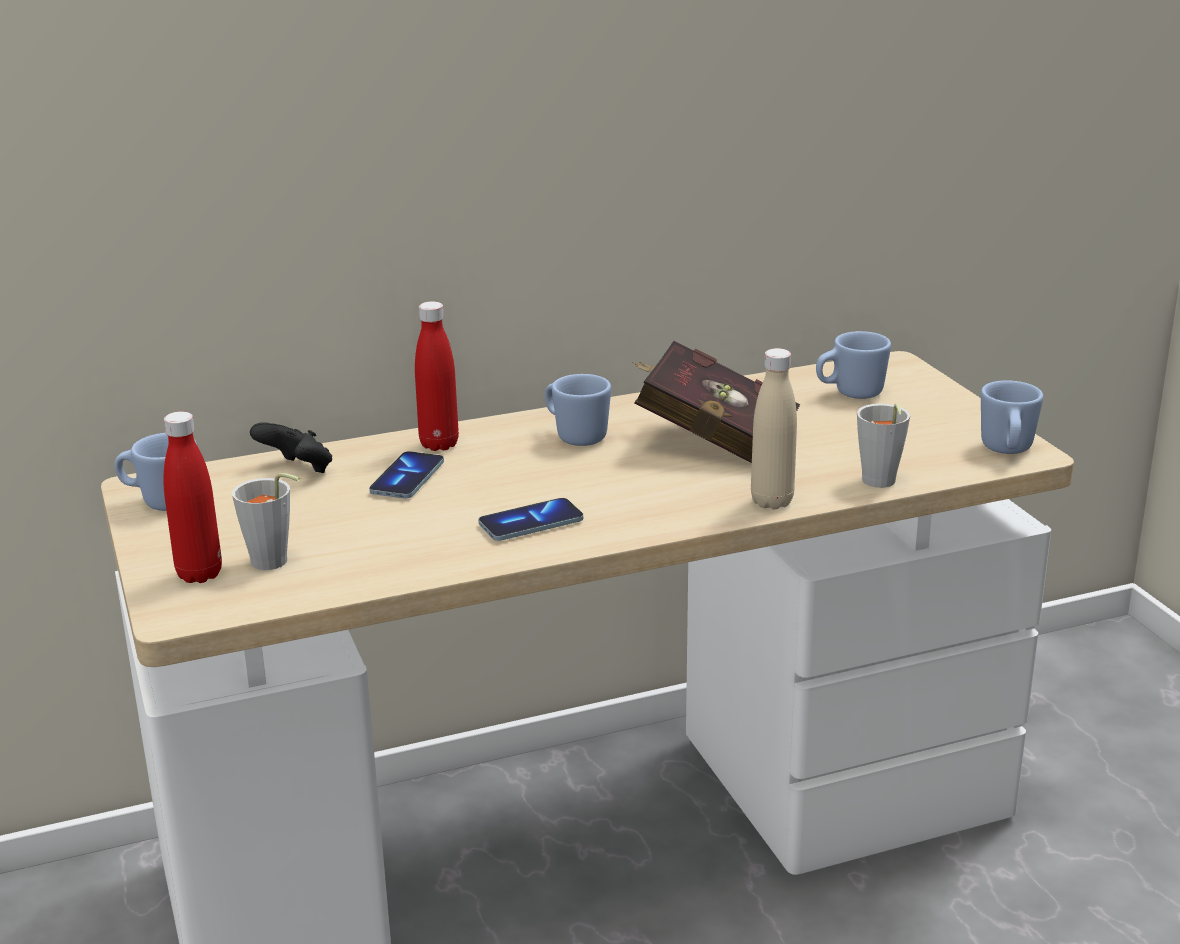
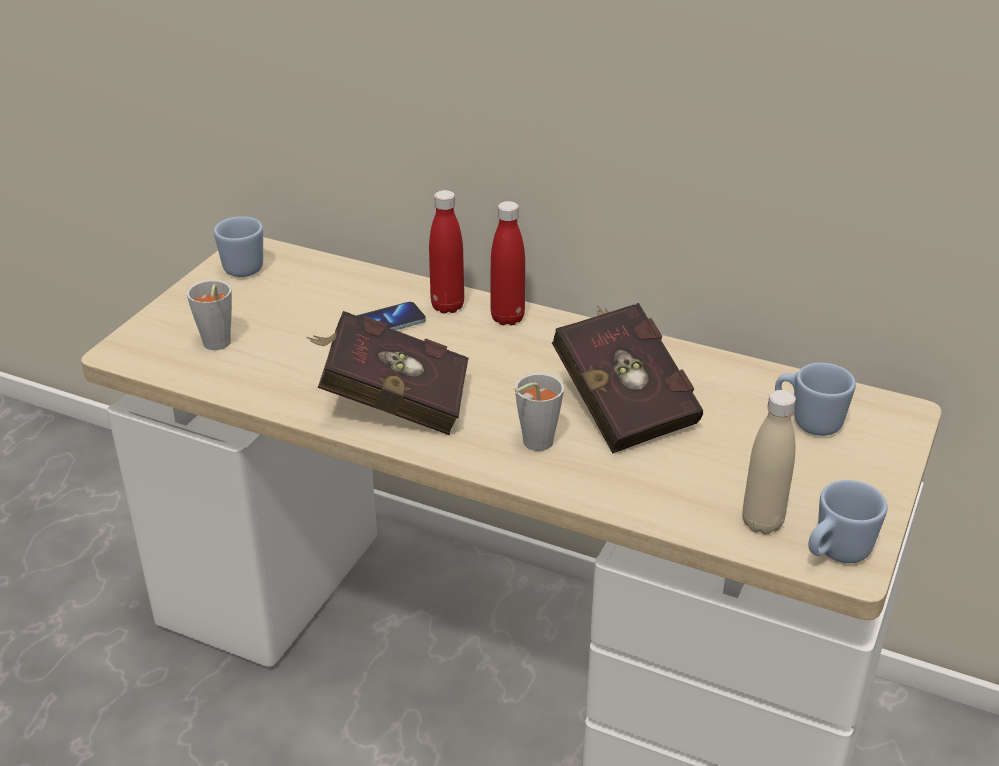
camera: 45 degrees right, 10 degrees up
(199, 574) = (173, 330): red bottle -> red bottle (507, 318)
(297, 470) = (339, 282): black game controller -> none
(531, 523) = (390, 402): phone -> red book
(575, 436) = (539, 347): blue mug -> none
(772, 501) = (566, 483): beige bottle -> beige bottle (762, 523)
(879, 484) = (672, 518): grey cup -> grey cup (532, 444)

